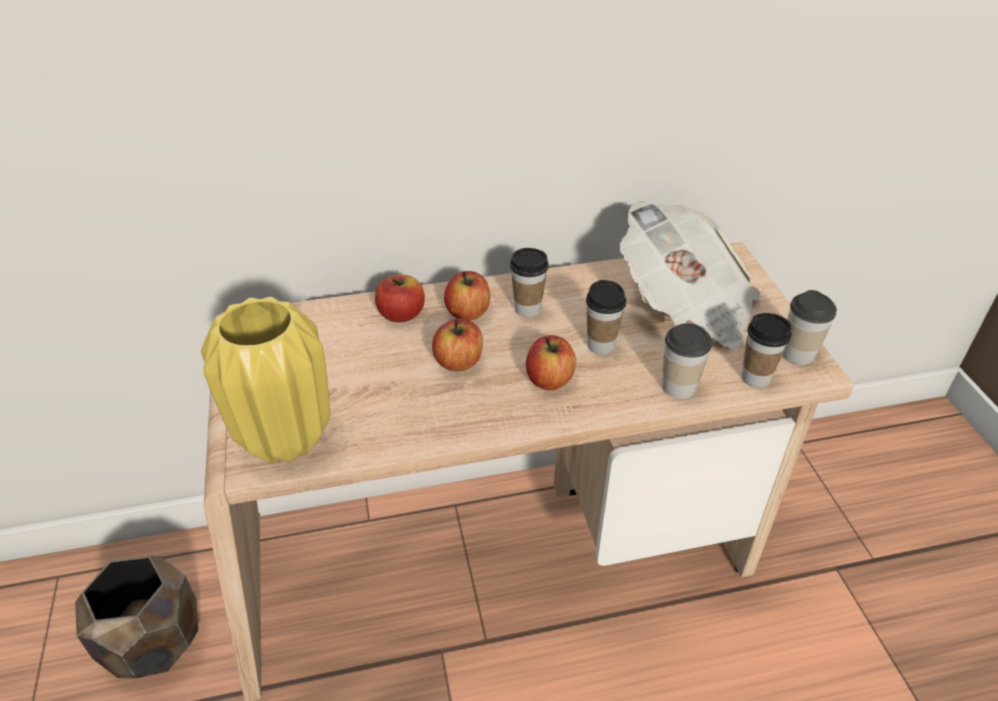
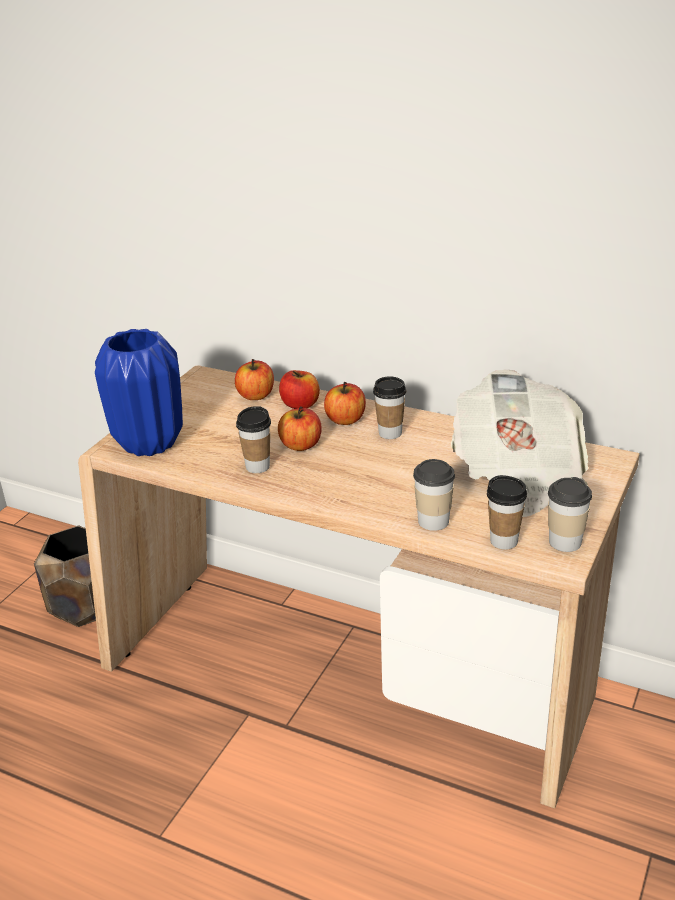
camera: 40 degrees right, 10 degrees down
(284, 438) = (149, 443): yellow vase -> blue vase
(550, 379) = (346, 479): apple -> apple (256, 395)
(601, 345) = (412, 474): cup -> cup (257, 466)

